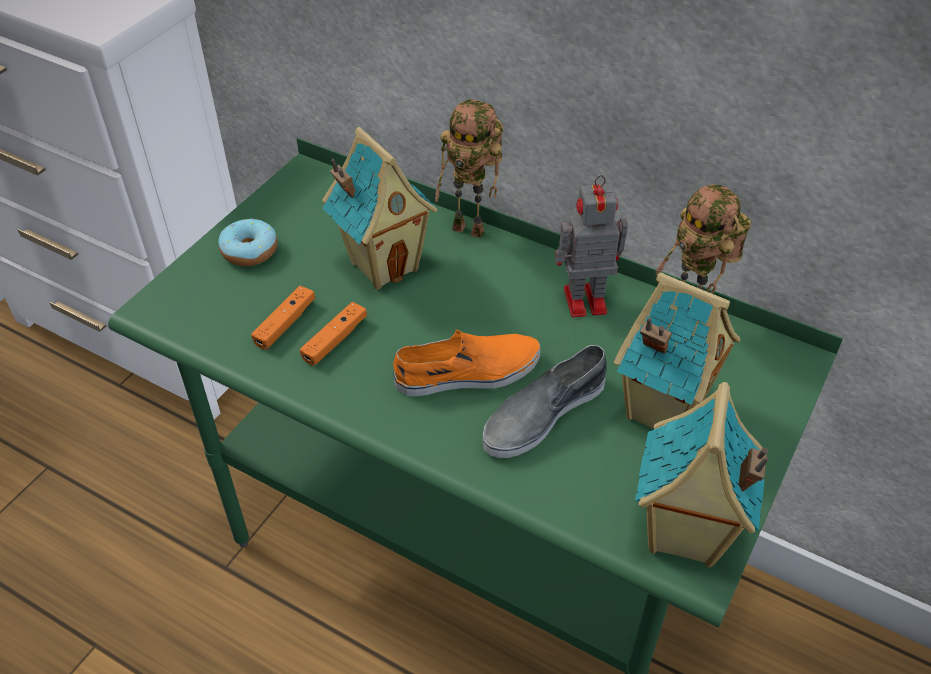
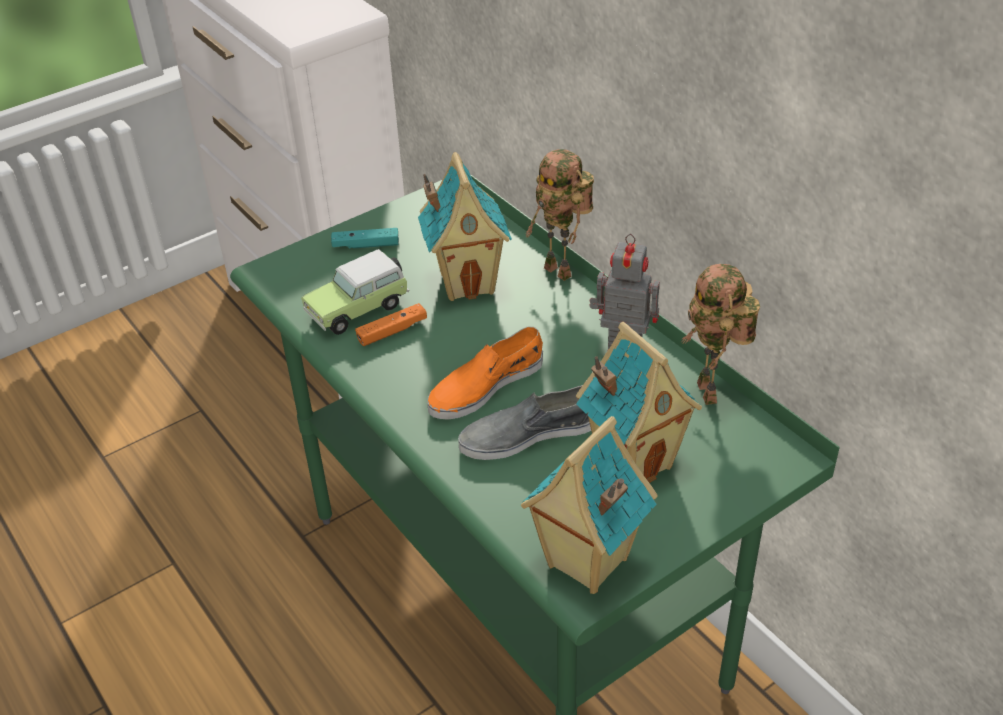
camera: 25 degrees right, 5 degrees down
(250, 251) = (366, 245): donut -> turquoise game controller
(285, 324) = (360, 308): orange game controller -> toy car
(468, 373) = (485, 386): orange shoe -> orange shoe turned 135 degrees clockwise

